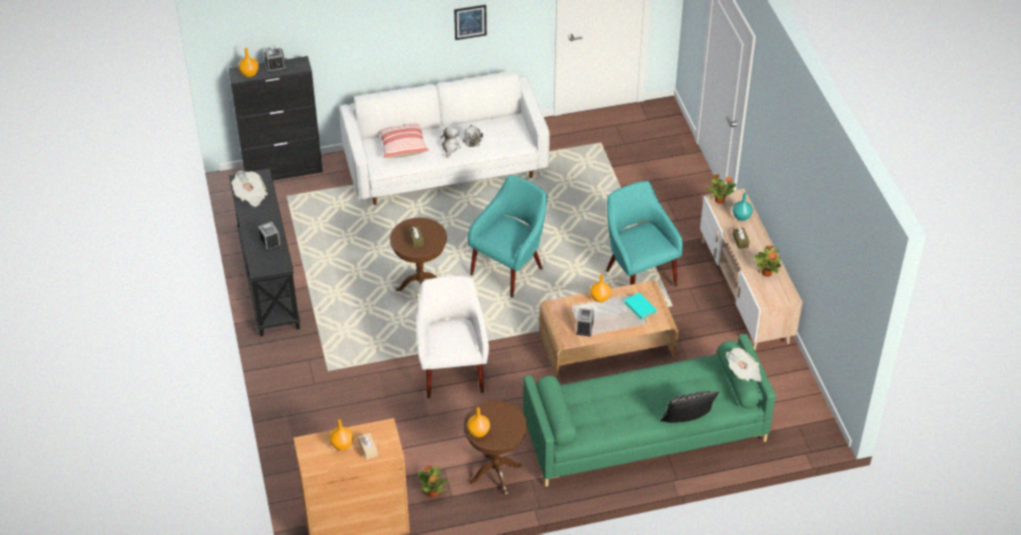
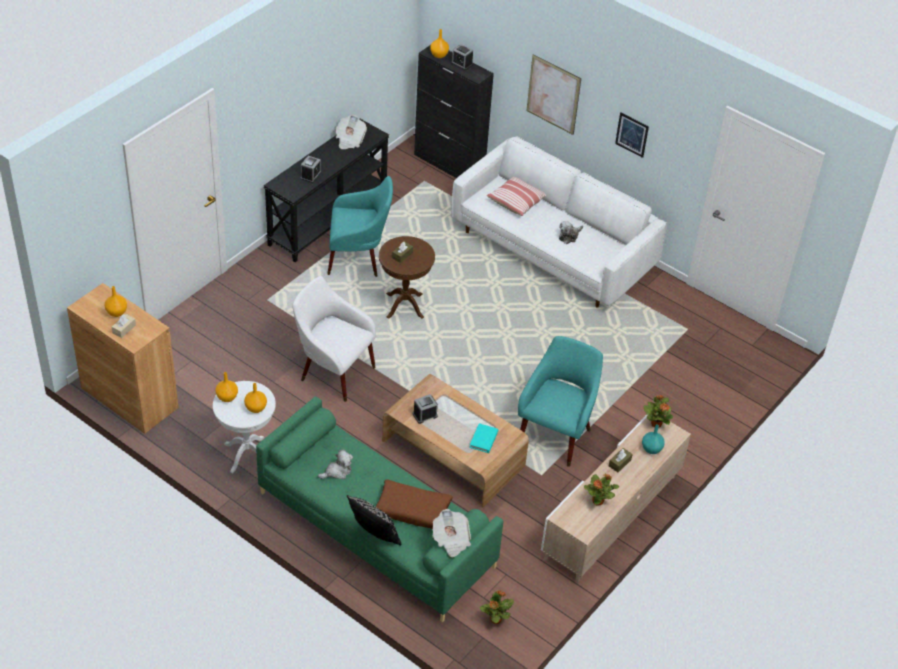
camera: 50 degrees right, 0 degrees up
(378, 36) = (553, 94): none -> picture
(432, 493) = (195, 426): potted plant -> potted plant (495, 619)
(450, 147) = (546, 228): plush toy -> plush toy (337, 471)
(452, 370) = (333, 371): white armchair -> white armchair turned 105 degrees counterclockwise
(495, 474) = (247, 454): brown side table -> white side table
(509, 268) = (478, 347): turquoise armchair -> turquoise armchair (358, 258)
(600, 298) = (469, 408): orange vase -> orange vase (255, 408)
(680, 385) = (412, 510): none -> brown pillow

